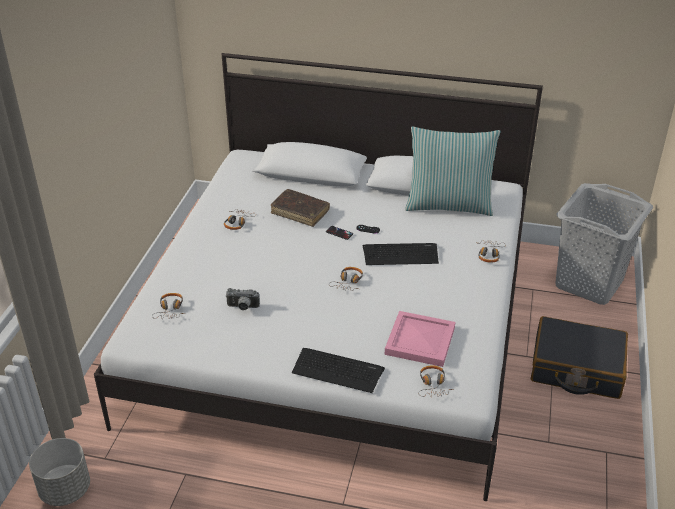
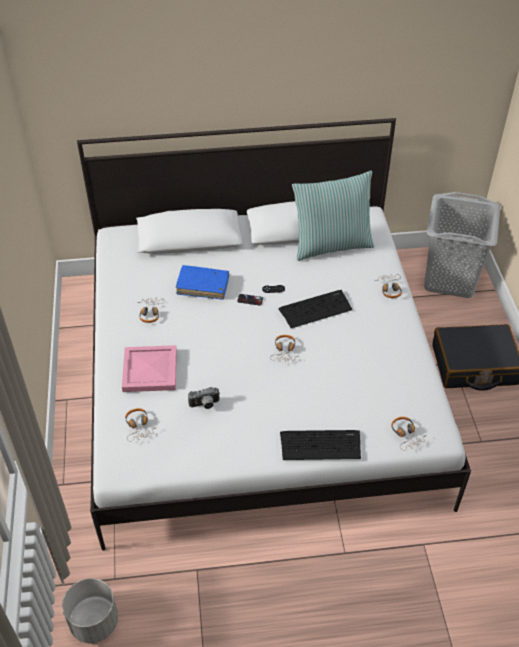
camera: 20 degrees left, 10 degrees up
(300, 212) = (203, 286): brown book -> blue book
(419, 341) = (374, 395): pink tray -> pink tray (149, 371)

